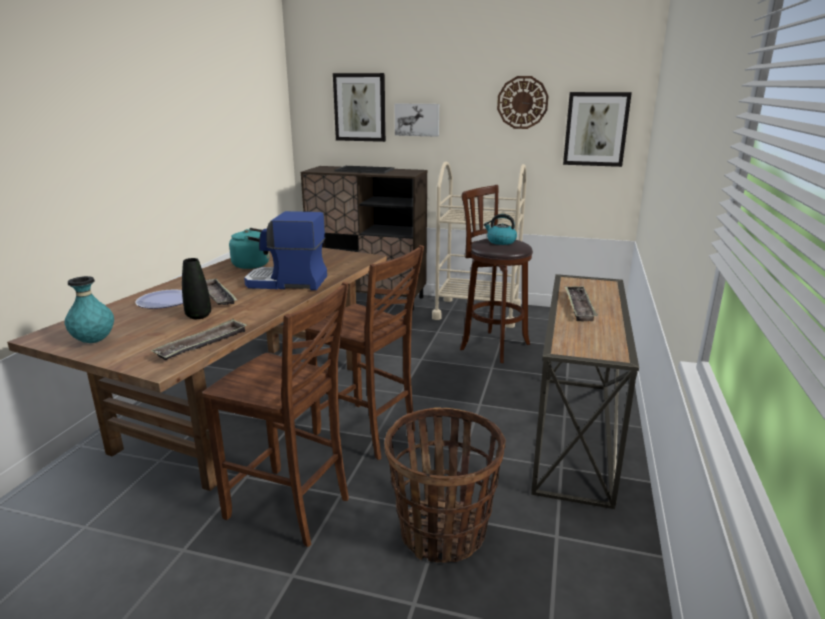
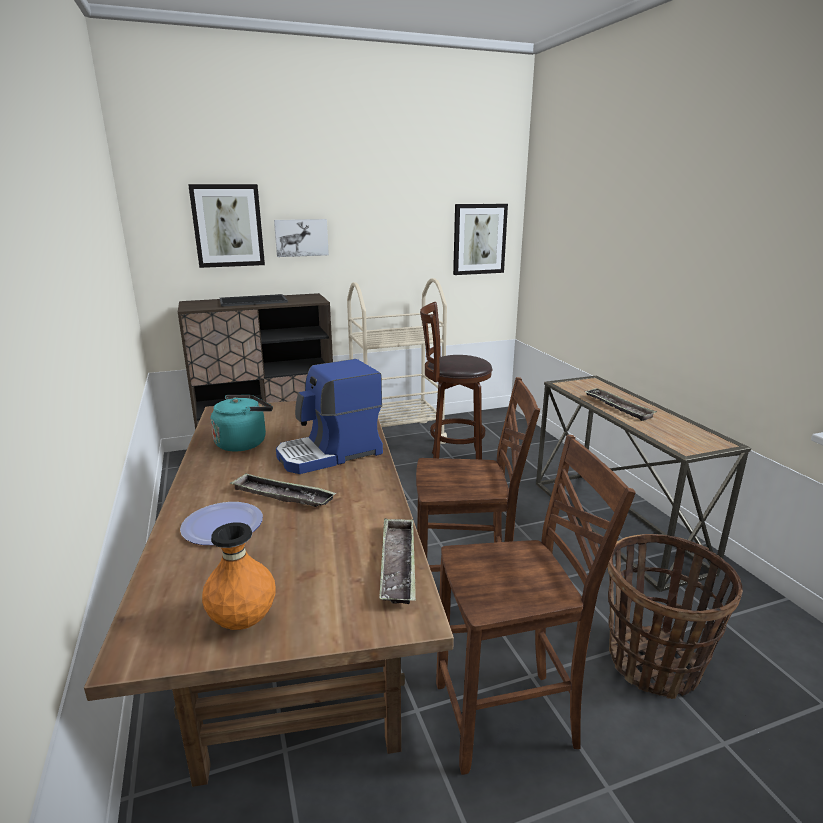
camera: 35 degrees left, 0 degrees up
(94, 341) = (243, 622): turquoise vase -> orange vase
(198, 316) = (314, 530): black vase -> none
(500, 242) = (459, 359): kettle -> none
(522, 102) = (412, 215): wall clock -> none

